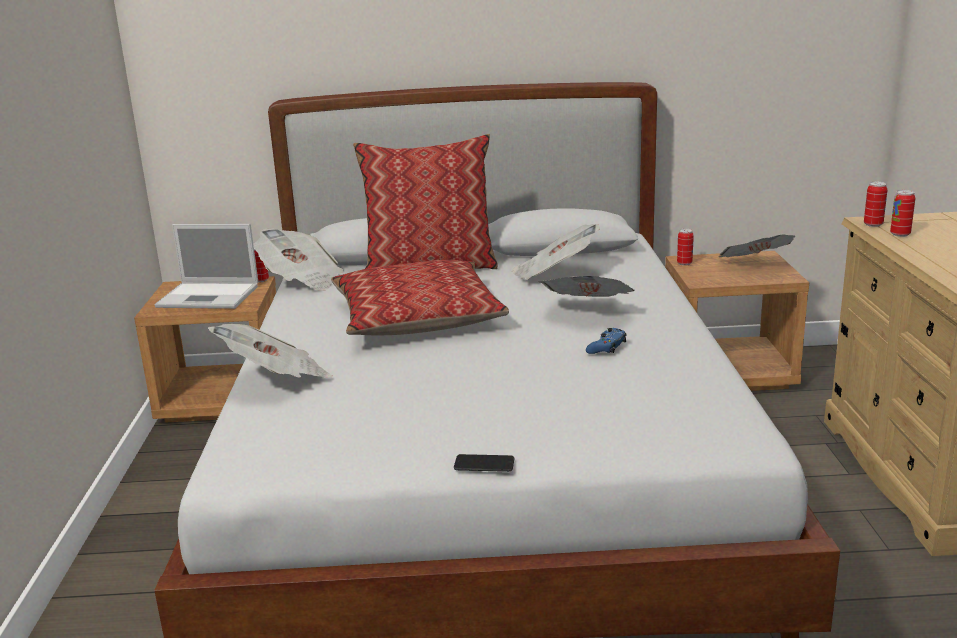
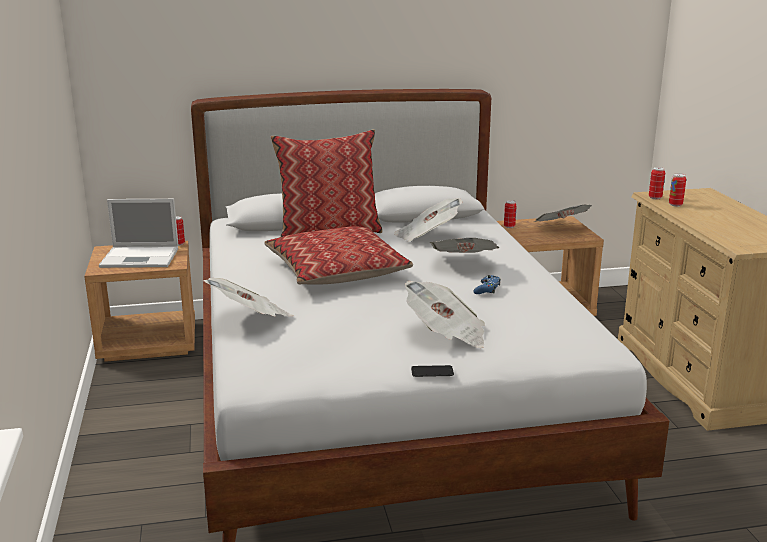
camera: 10 degrees left, 0 degrees up
(301, 281) = (231, 244): newspaper -> newspaper (446, 335)

